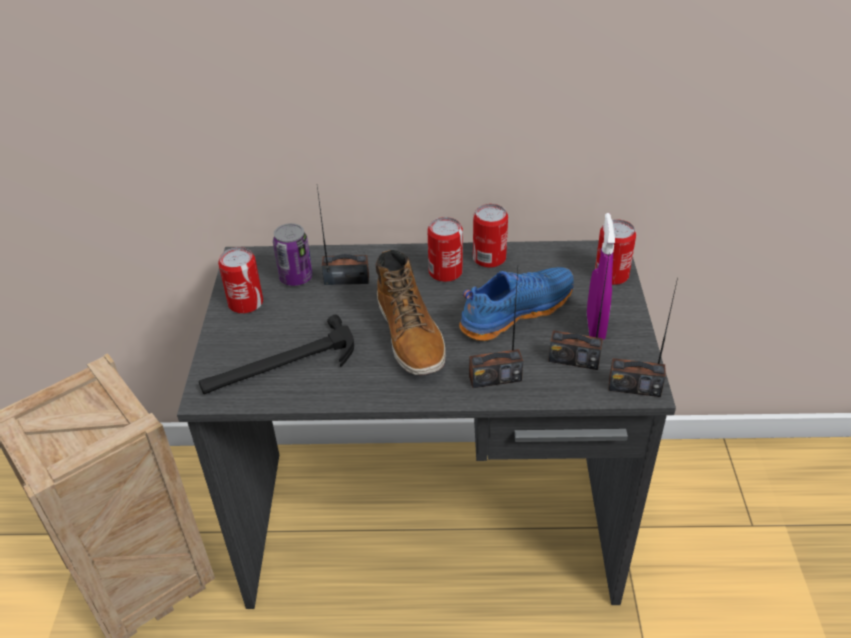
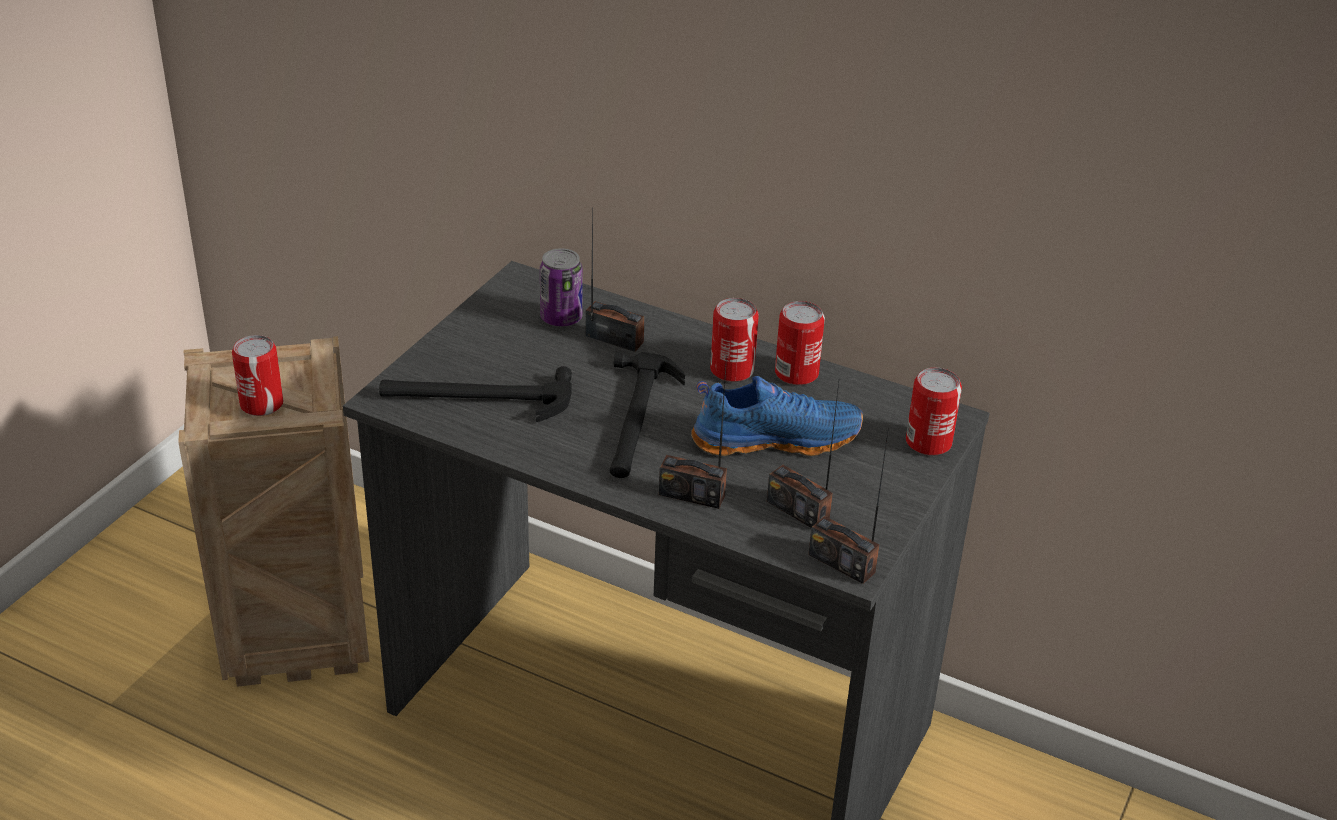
camera: 25 degrees right, 5 degrees down
(245, 303) = (488, 325): can -> can (261, 404)
(410, 335) = (637, 419): boot -> hammer
(595, 327) = (855, 488): purple spray bottle -> none

